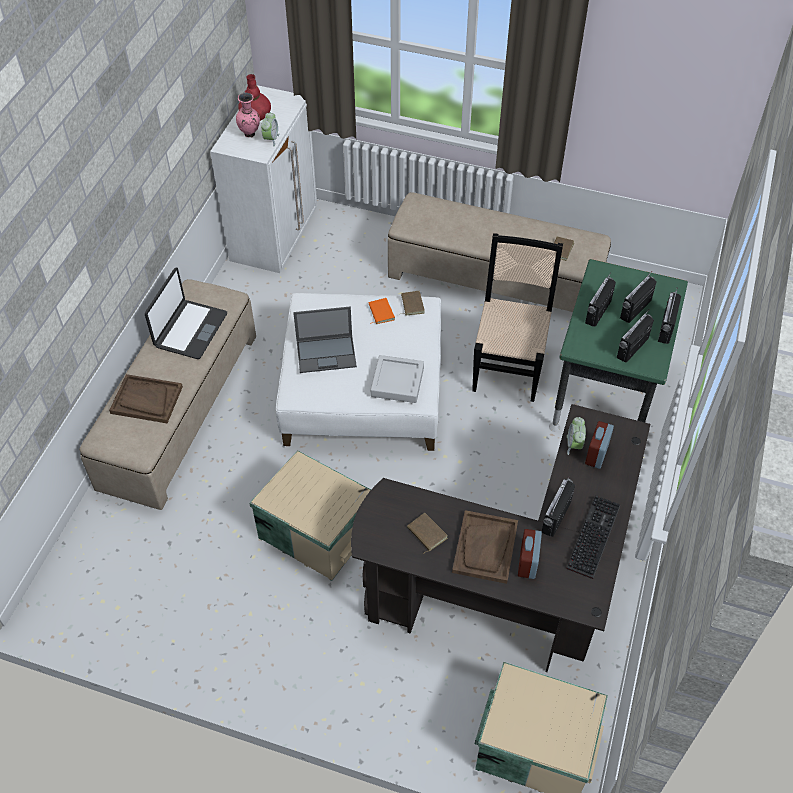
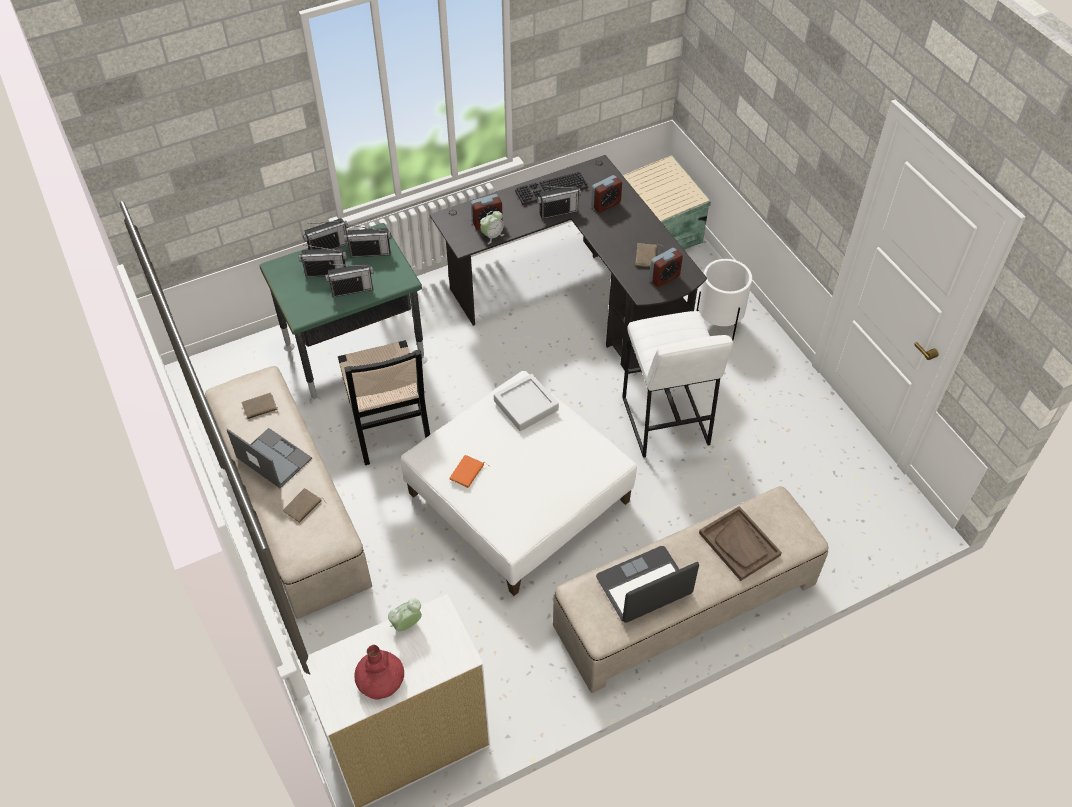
camera: 135 degrees left, 0 degrees up
(250, 135) = (419, 651): pink vase -> none
(316, 529) = (666, 422): beige storage box -> white stool
(327, 353) = (551, 471): laptop -> laptop (273, 458)
(363, 671) = (718, 324): none -> white planter
(388, 523) = (664, 278): none -> alarm clock
(411, 304) = (434, 460): brown book -> brown book (303, 507)
(485, 548) = (620, 226): brown tray -> none
(509, 366) = (389, 425): chair -> chair turned 75 degrees counterclockwise

